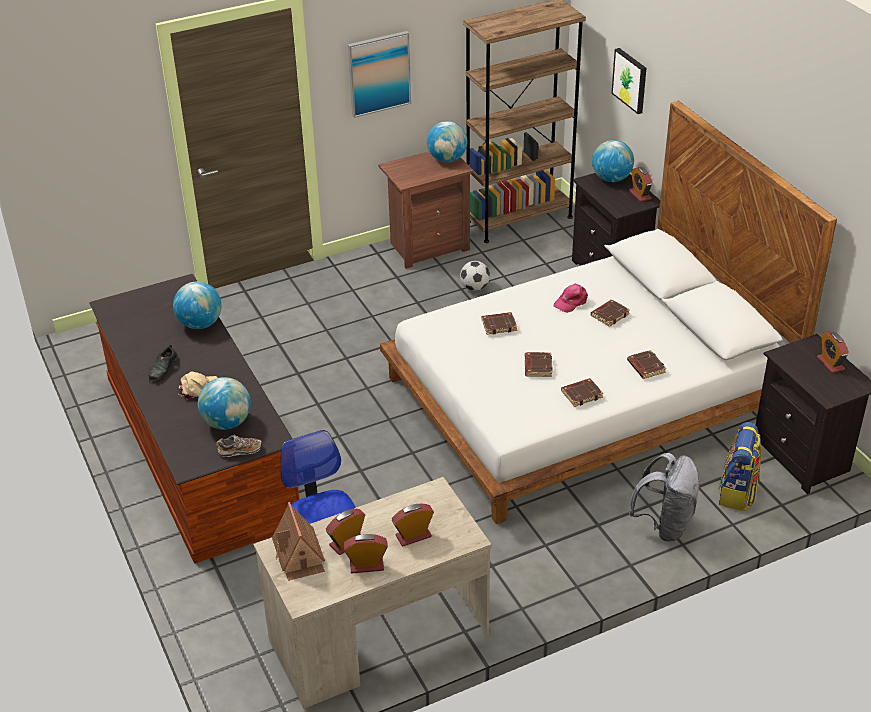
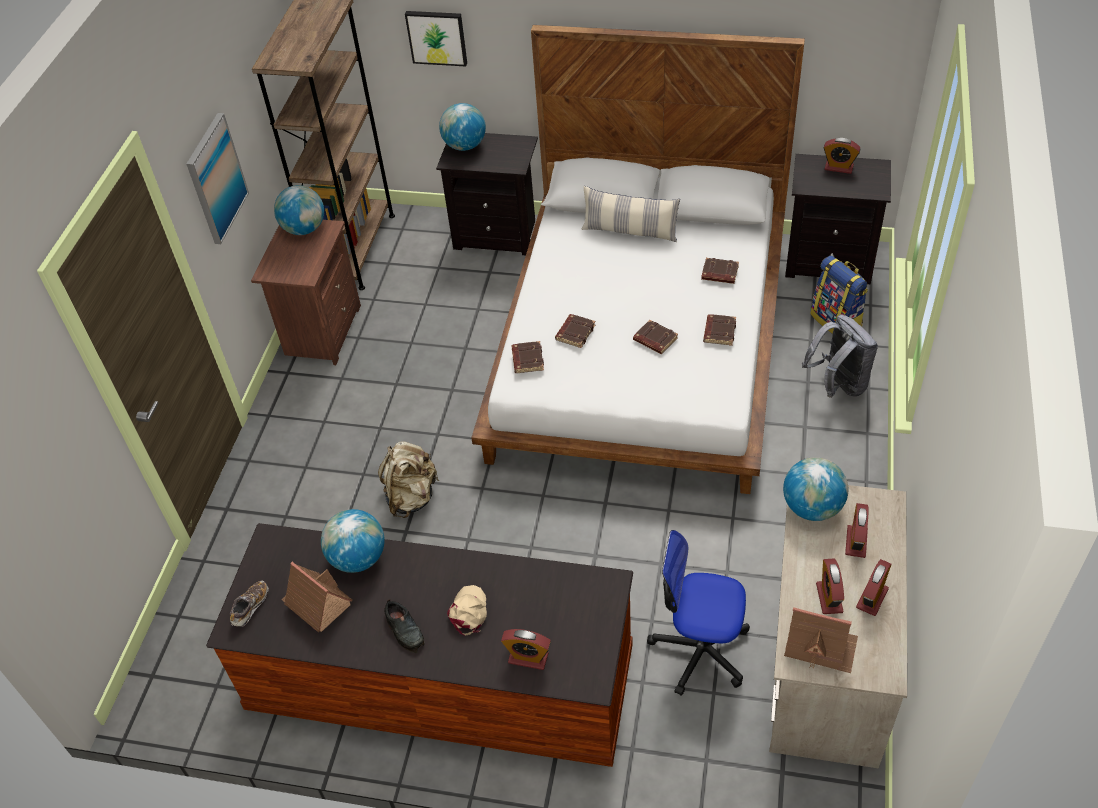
camera: 50 degrees left, 10 degrees up
(153, 326) = (317, 603): none -> toy house
(227, 422) = (549, 612): globe -> globe (812, 507)
(240, 451) = (604, 623): shoe -> shoe (250, 607)
(328, 360) = (411, 497): none -> beige backpack
(474, 287) = (419, 332): football -> none
(571, 301) = (587, 269): pink cap -> none
(609, 315) = (629, 256): brown book -> brown book (527, 359)
(638, 303) = (630, 231): none -> pillow
(640, 195) = (508, 143): alarm clock -> alarm clock (528, 658)

